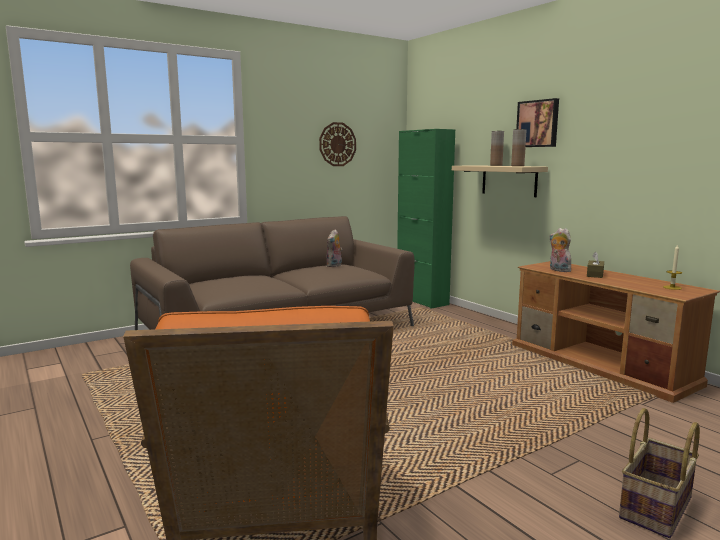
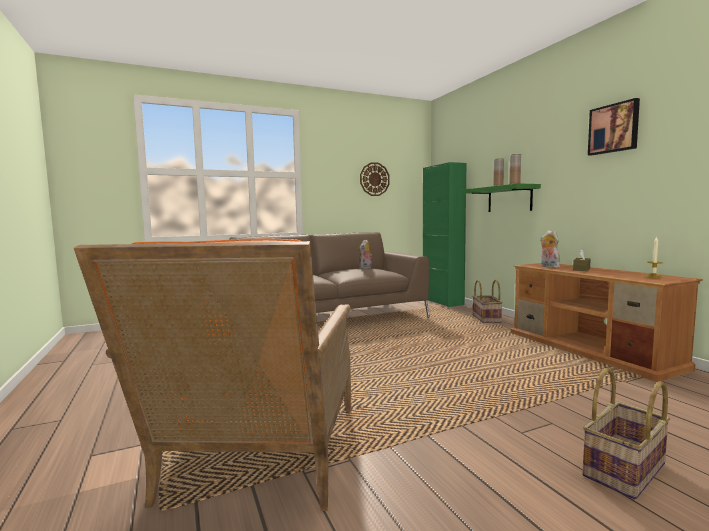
camera: 10 degrees right, 5 degrees down
(480, 325) = (487, 319): none -> basket
(509, 180) = (509, 199): beige shelf -> green shelf
(538, 123) = (531, 149): picture -> picture (614, 128)

